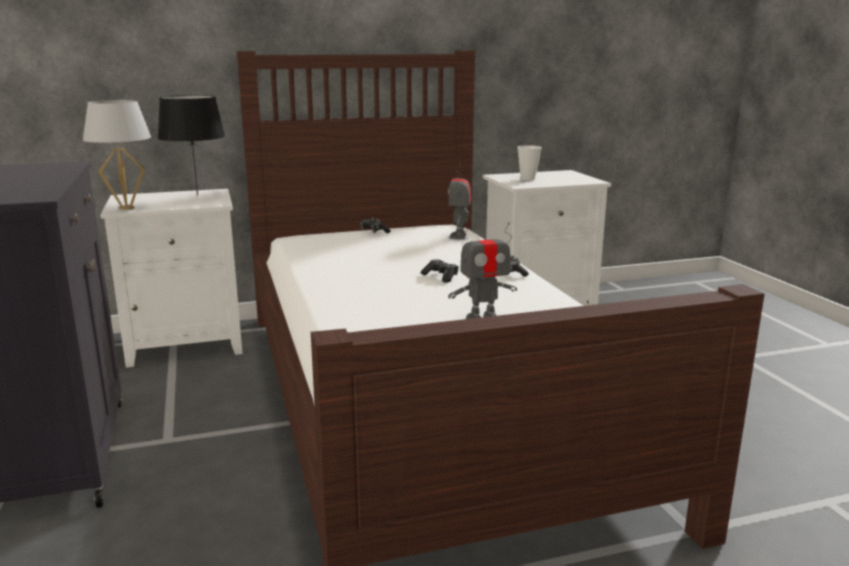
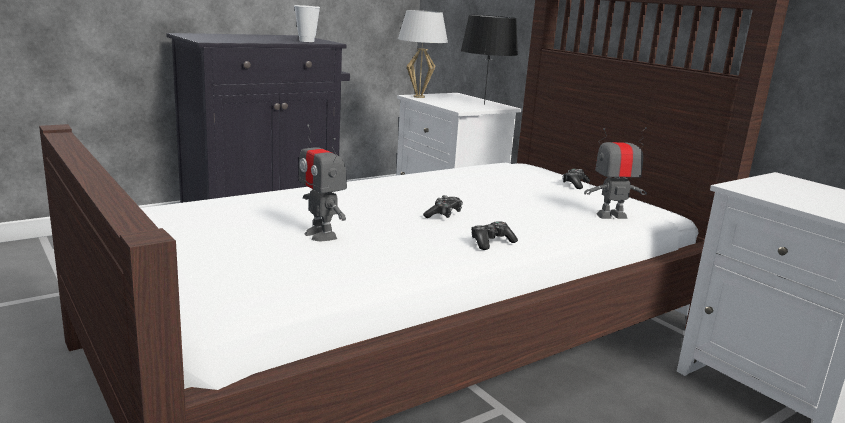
camera: 70 degrees right, 0 degrees up
(527, 179) = (794, 190): cup -> cup (306, 41)

